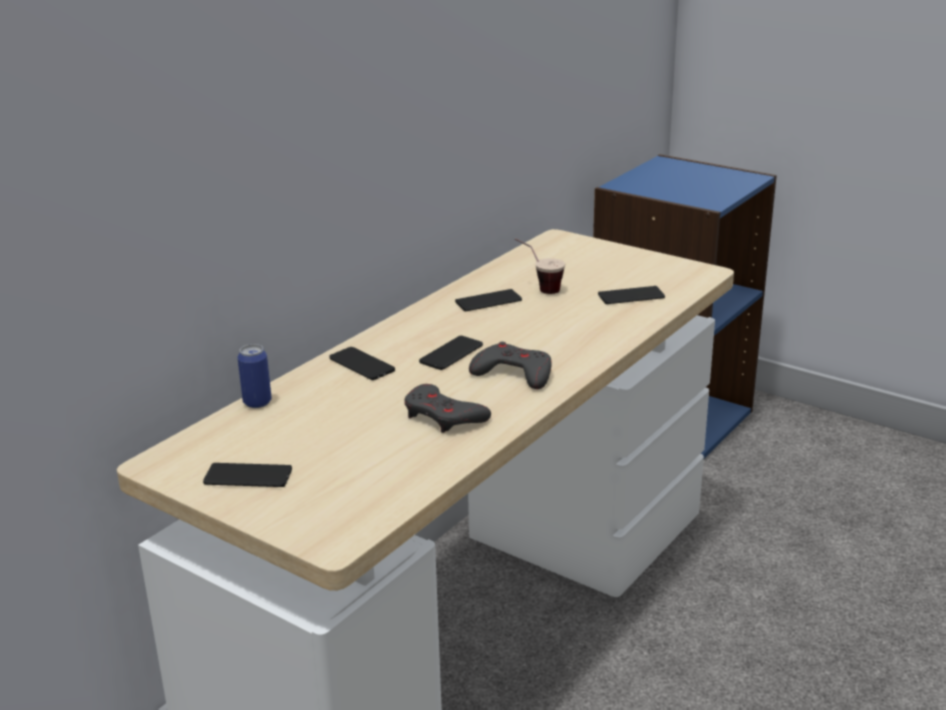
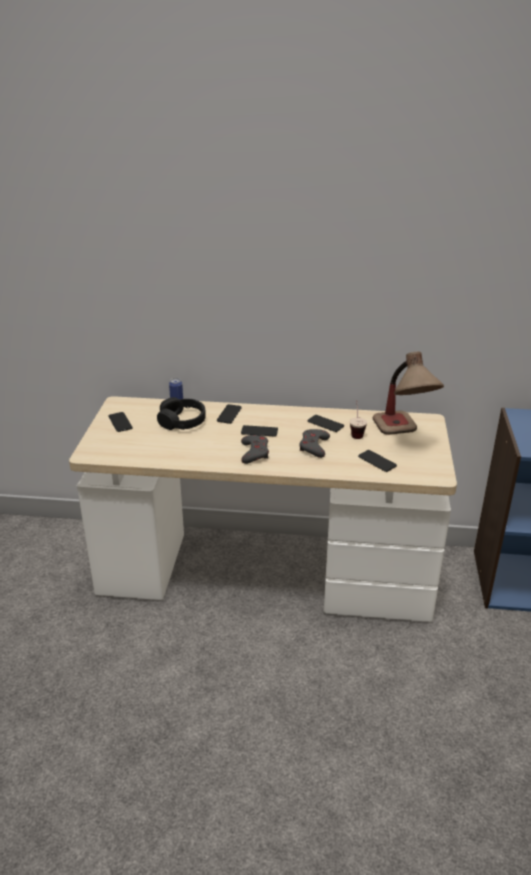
camera: 60 degrees right, 5 degrees up
(330, 411) = (182, 421): none -> black headphones
(443, 416) = (199, 447): grey game controller -> grey game controller (314, 446)
(581, 264) = (402, 436): none -> table lamp

